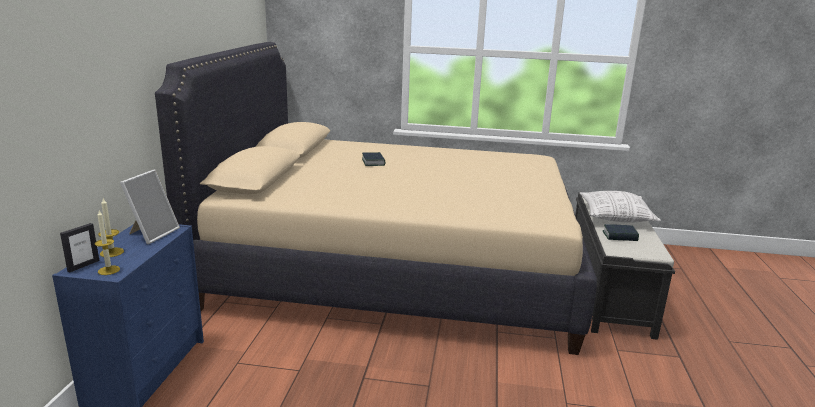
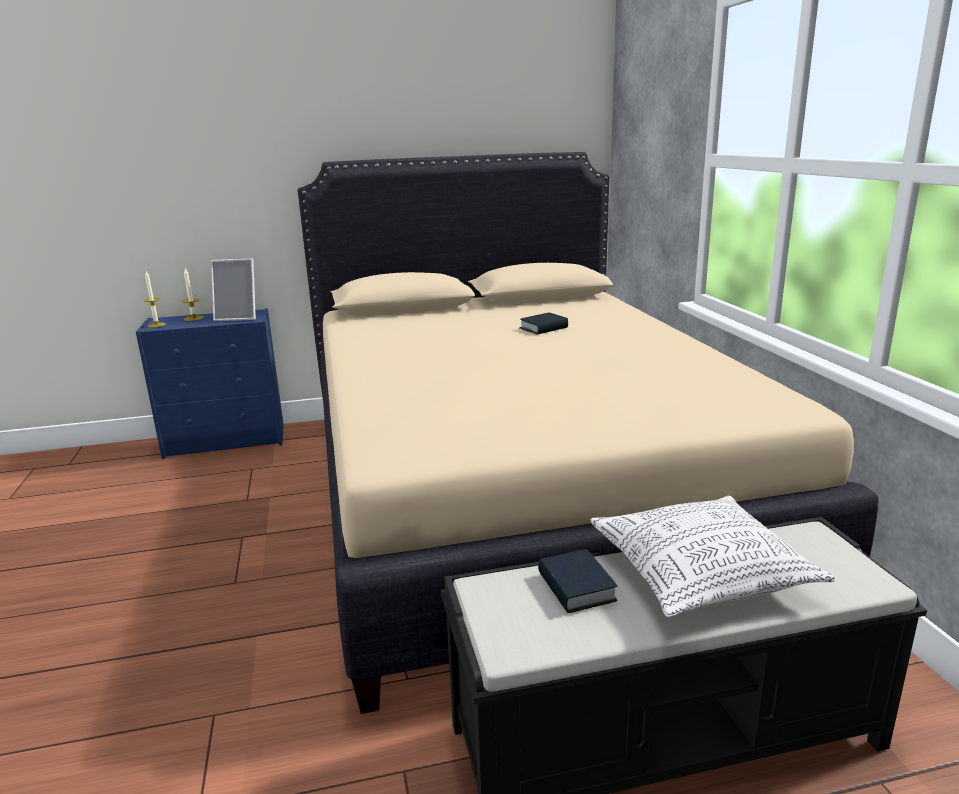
camera: 70 degrees right, 0 degrees up
(83, 266) = (164, 318): picture frame -> none

